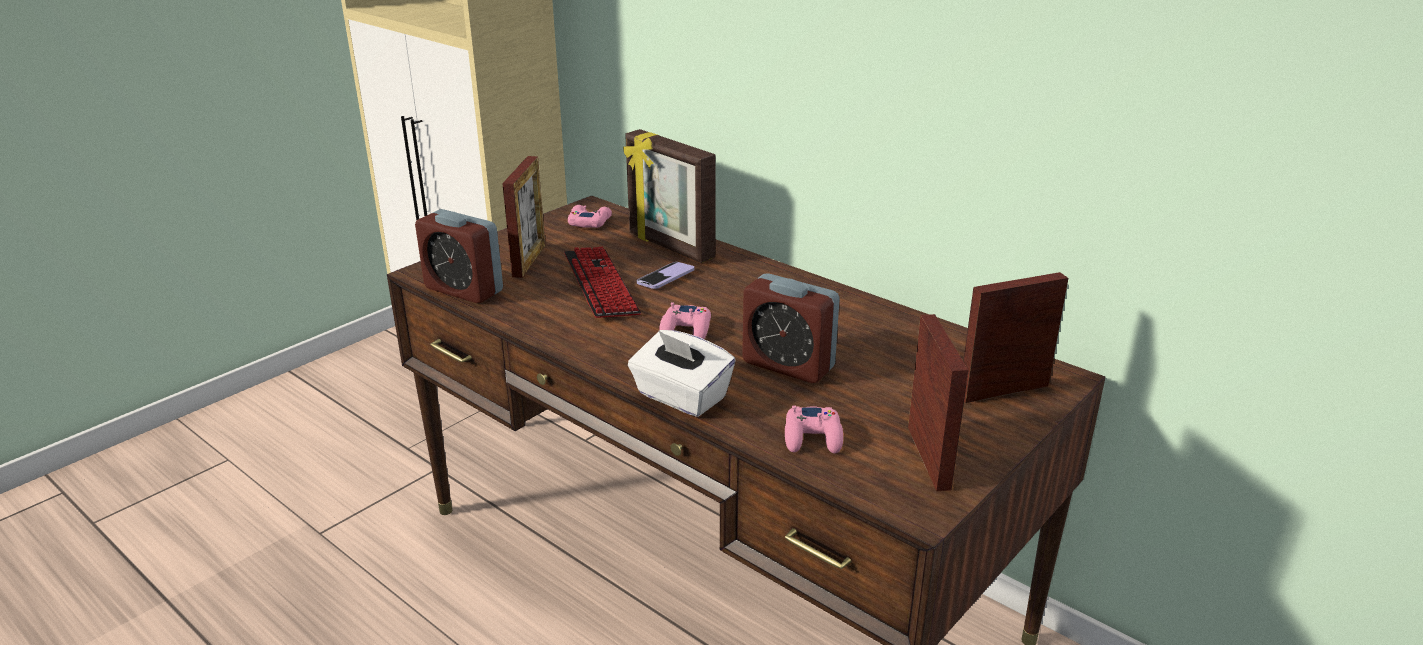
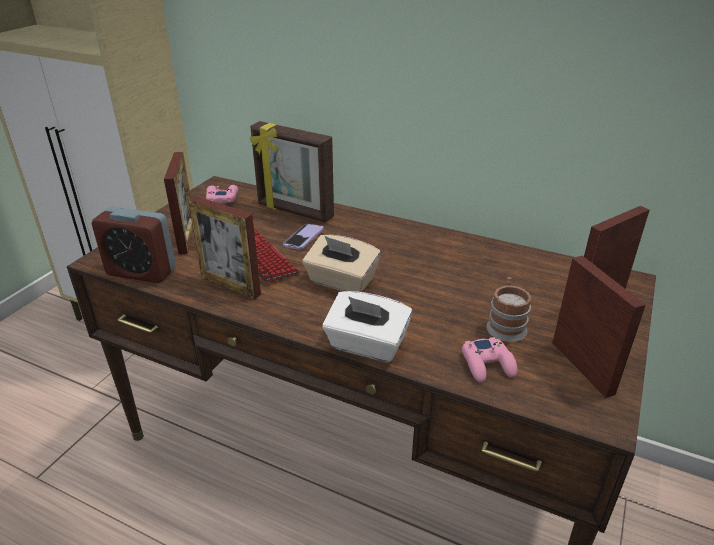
camera: 15 degrees left, 5 degrees up
(556, 317) = (230, 286): none -> picture frame
(686, 329) = (341, 282): pink game controller -> beige tissue box
(788, 365) = (434, 301): alarm clock -> none
(861, 401) = (505, 325): none -> mug

